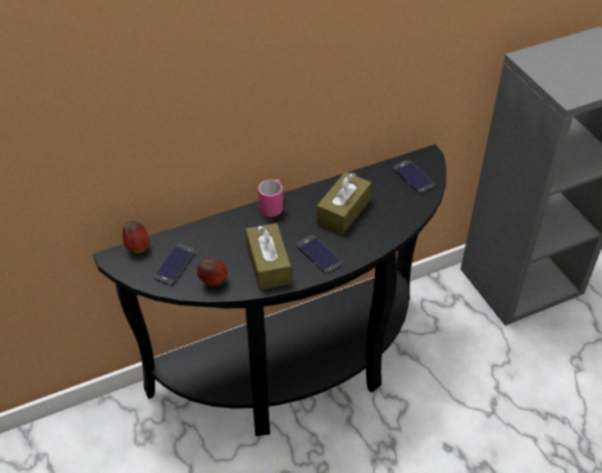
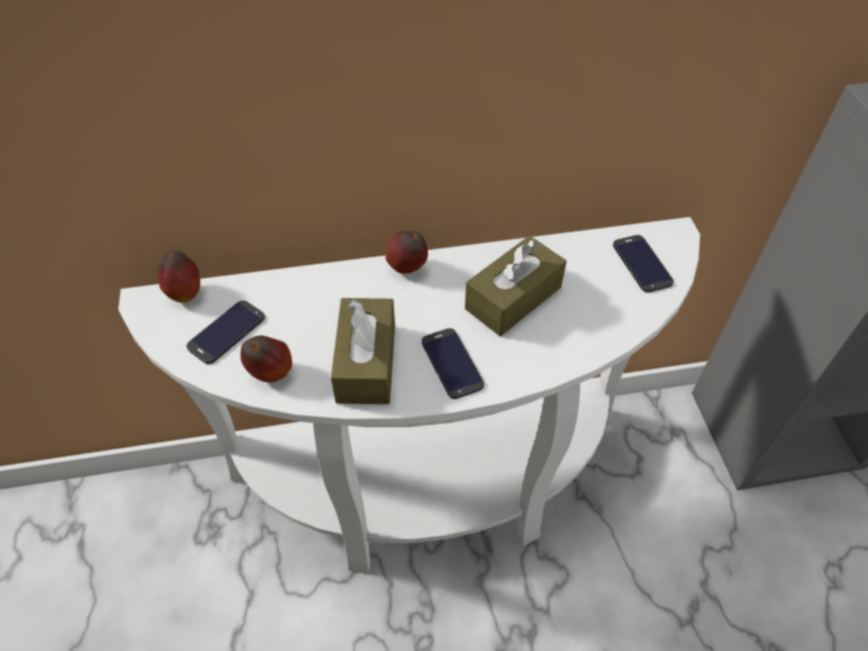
camera: 15 degrees right, 5 degrees up
(273, 207) = (407, 269): pink mug -> apple
(297, 370) = (431, 487): black console table -> white console table

